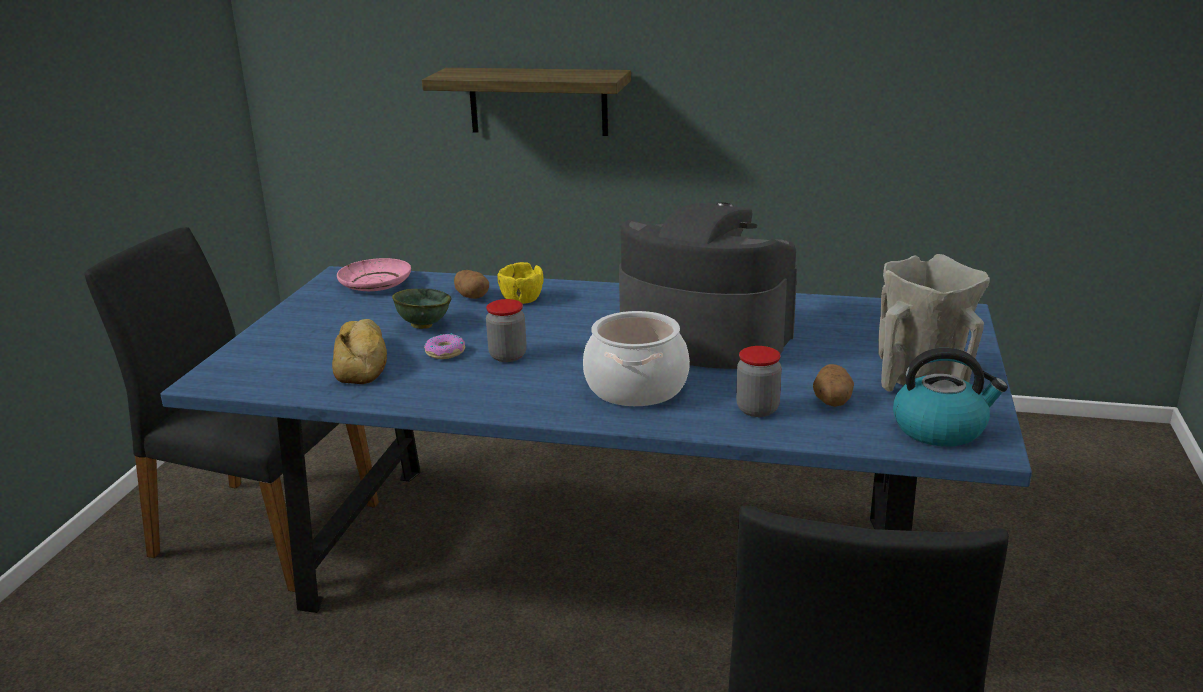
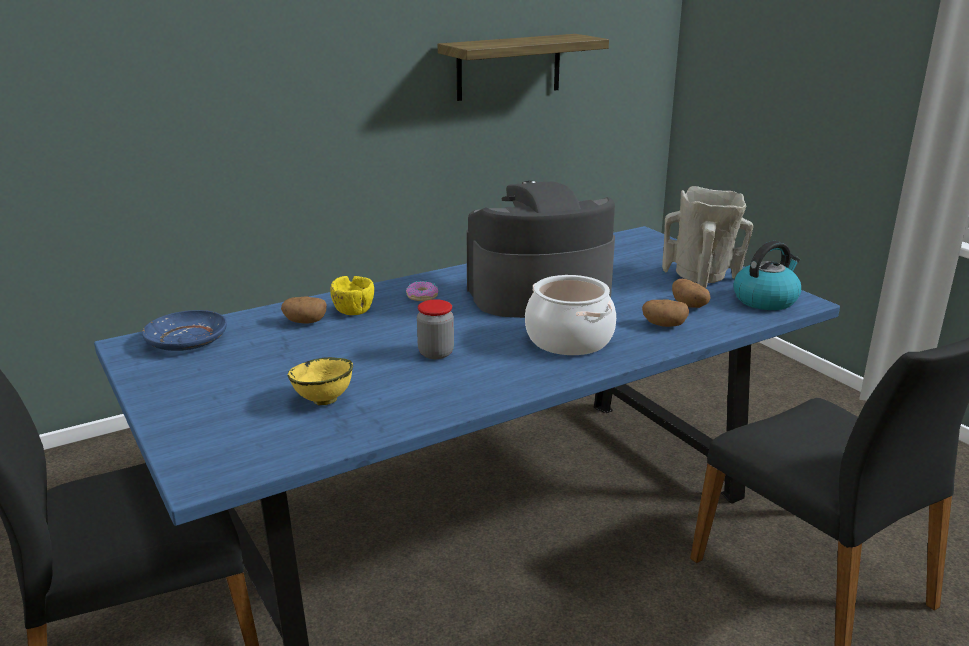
camera: 45 degrees left, 0 degrees up
(363, 360) = (323, 401): bread -> yellow bowl
(375, 284) = (187, 341): pink plate -> blue plate
(423, 325) = (313, 357): green bowl -> none
(445, 352) = (381, 369): donut -> donut (422, 296)
(538, 101) = (194, 134): shelf -> shelf (509, 67)
(757, 409) = (663, 325): jar -> potato

